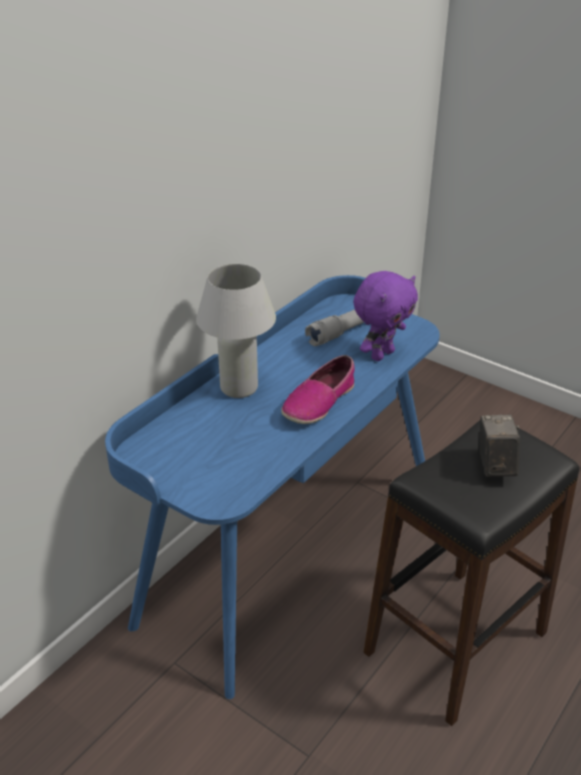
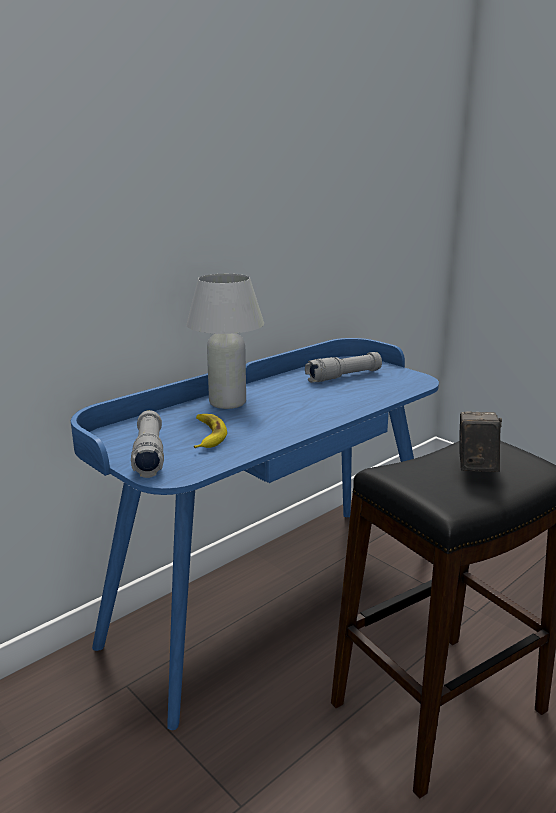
camera: 10 degrees right, 15 degrees down
(191, 475) = (149, 454): none -> grey flashlight
(236, 440) = (207, 435): none -> banana
(319, 402) = (301, 417): shoe -> none
(381, 354) = (376, 391): purple plush toy -> none

